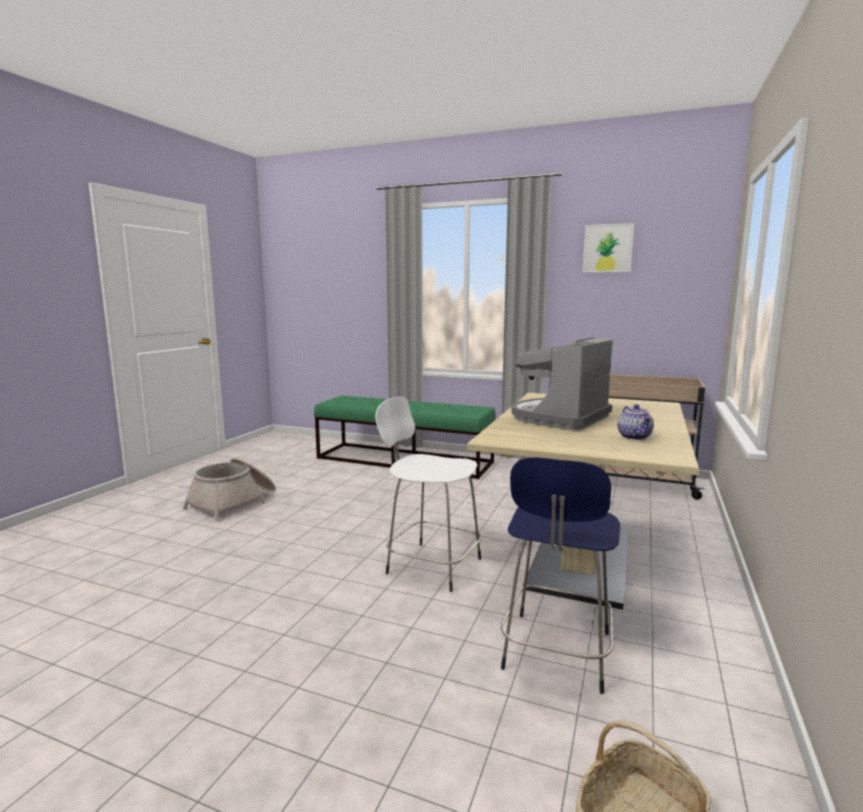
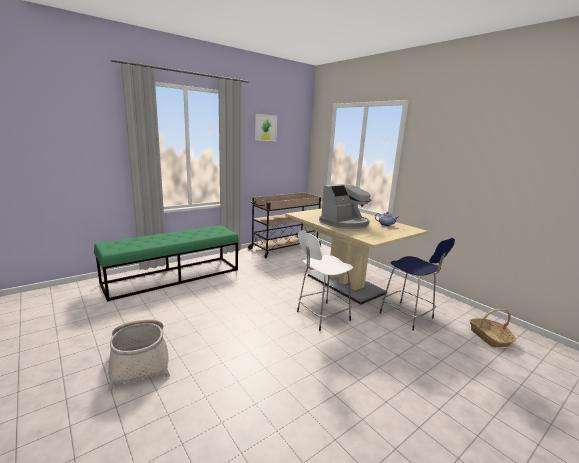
camera: 60 degrees left, 5 degrees up
(559, 418) = (345, 223): coffee machine -> coffee machine turned 105 degrees counterclockwise

